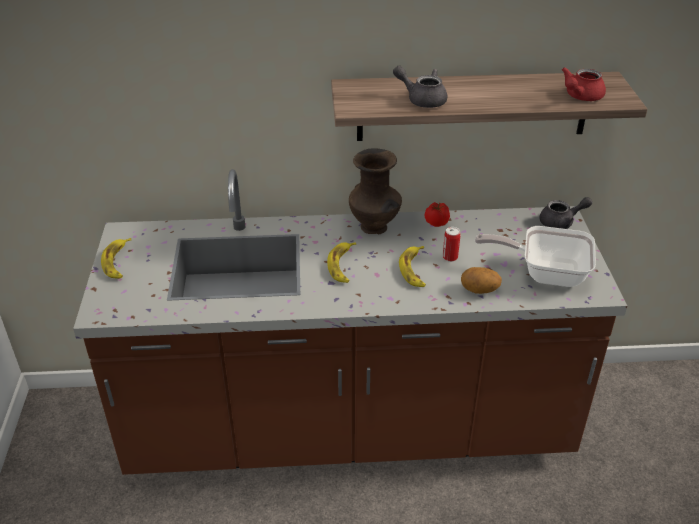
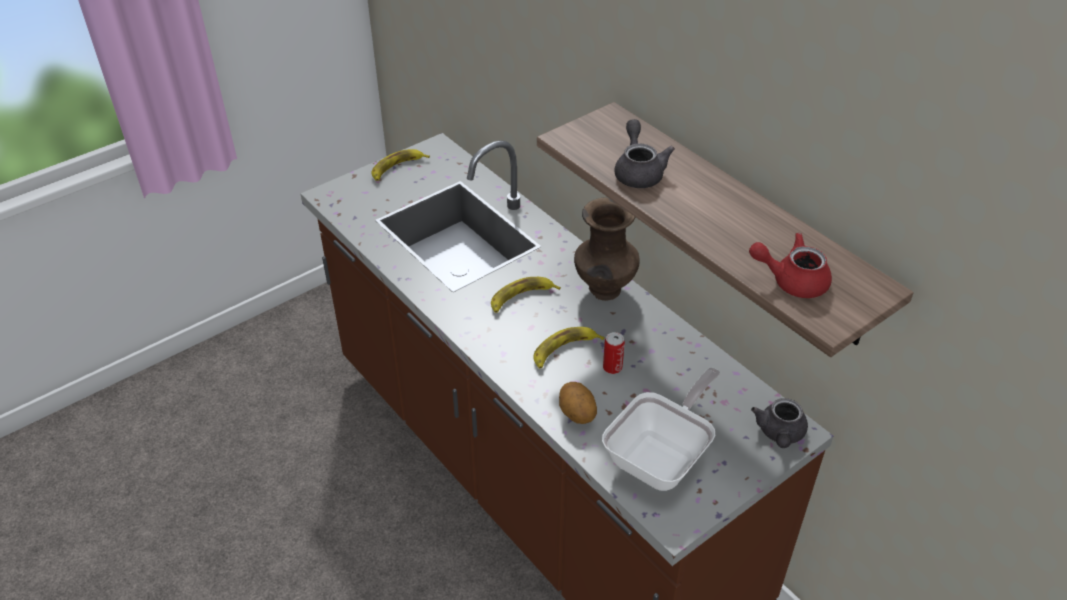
camera: 55 degrees right, 5 degrees up
(436, 222) = (663, 330): tomato -> none
(545, 273) = (662, 457): frying pan -> frying pan turned 60 degrees clockwise
(561, 222) = (779, 434): grey teapot -> grey teapot turned 60 degrees clockwise

